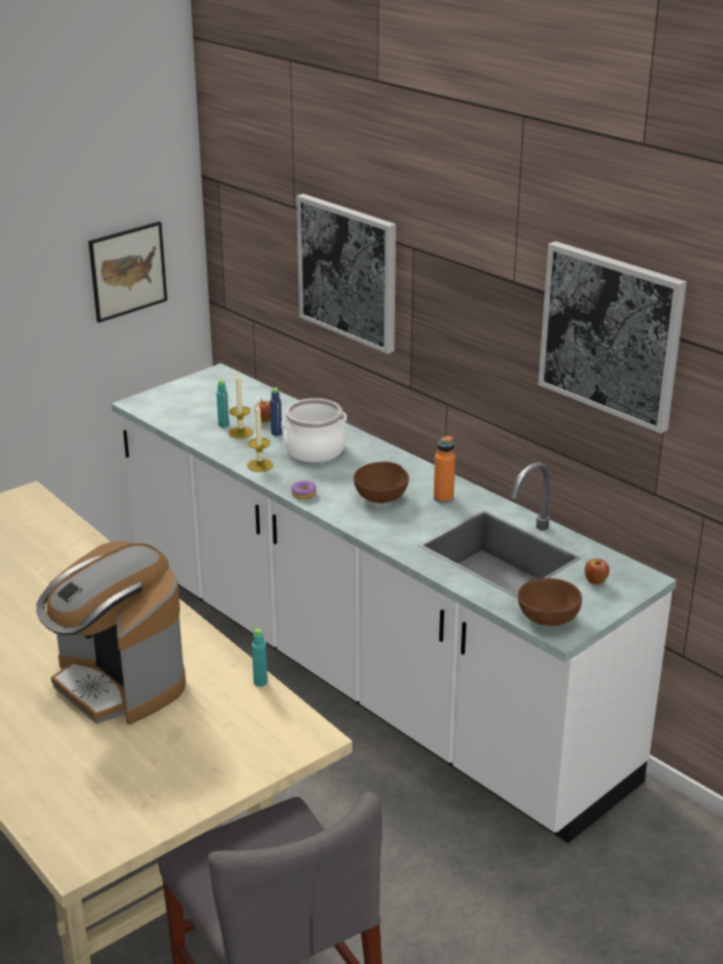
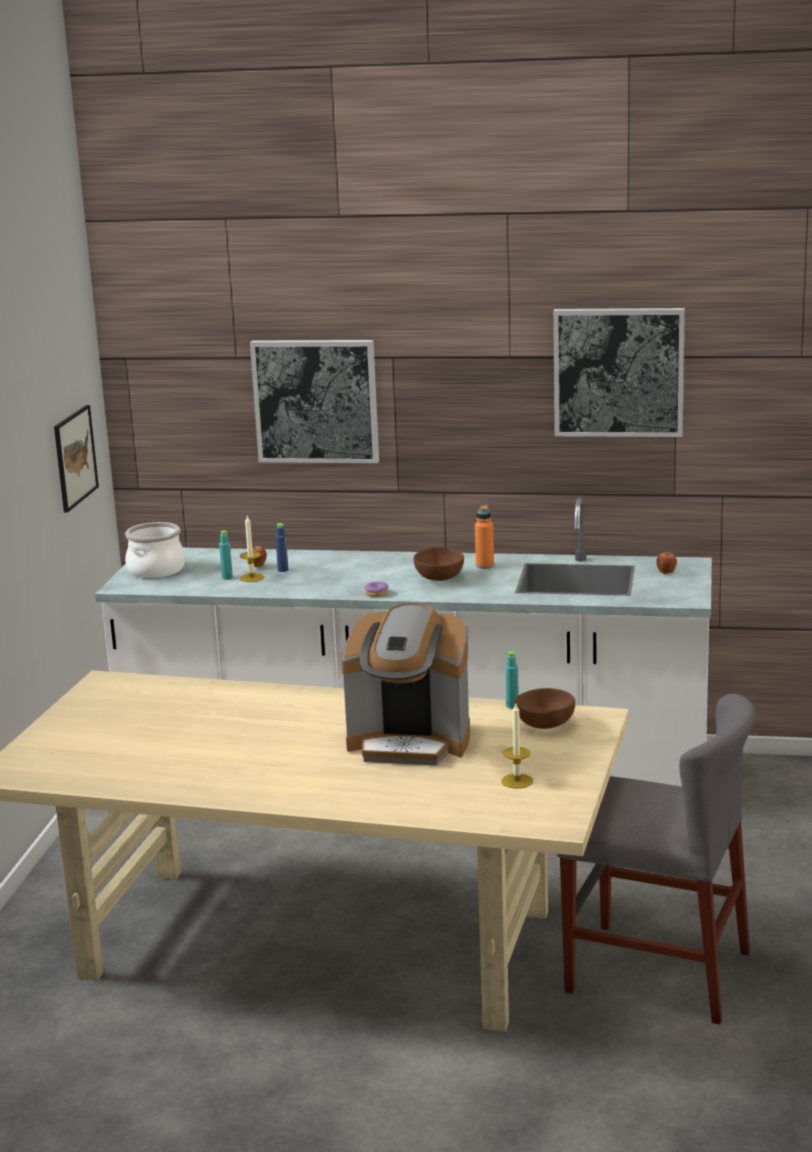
camera: 35 degrees left, 10 degrees down
(260, 465) = (308, 589): candle -> candle (517, 781)
(314, 450) = (335, 570): cooking pot -> cooking pot (157, 570)
(546, 620) = (670, 598): brown bowl -> brown bowl (545, 726)

